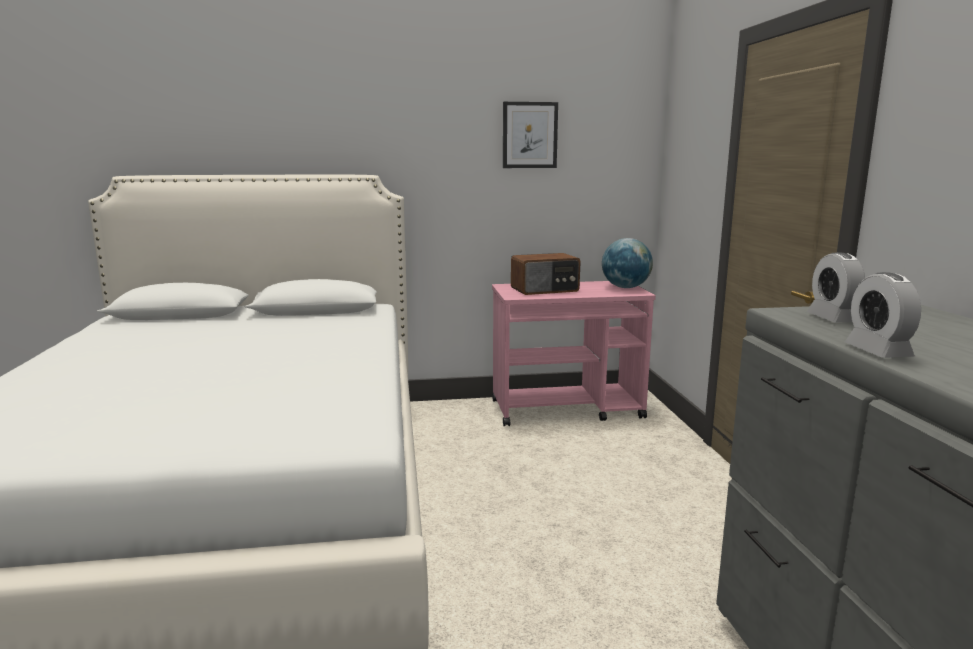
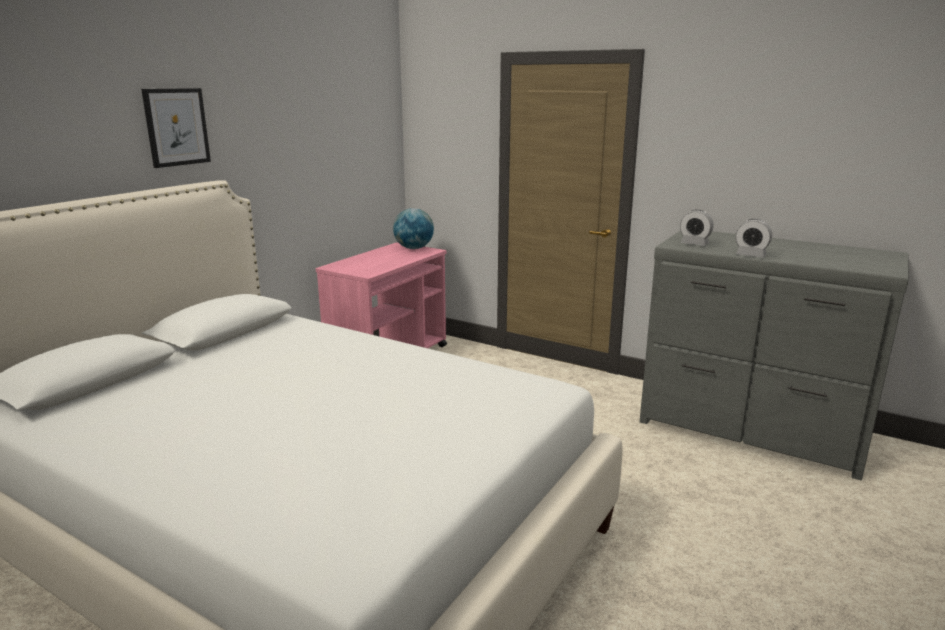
camera: 50 degrees left, 5 degrees up
(529, 135) = (324, 126): picture -> picture (176, 127)
(545, 290) = (370, 263): radio -> none

